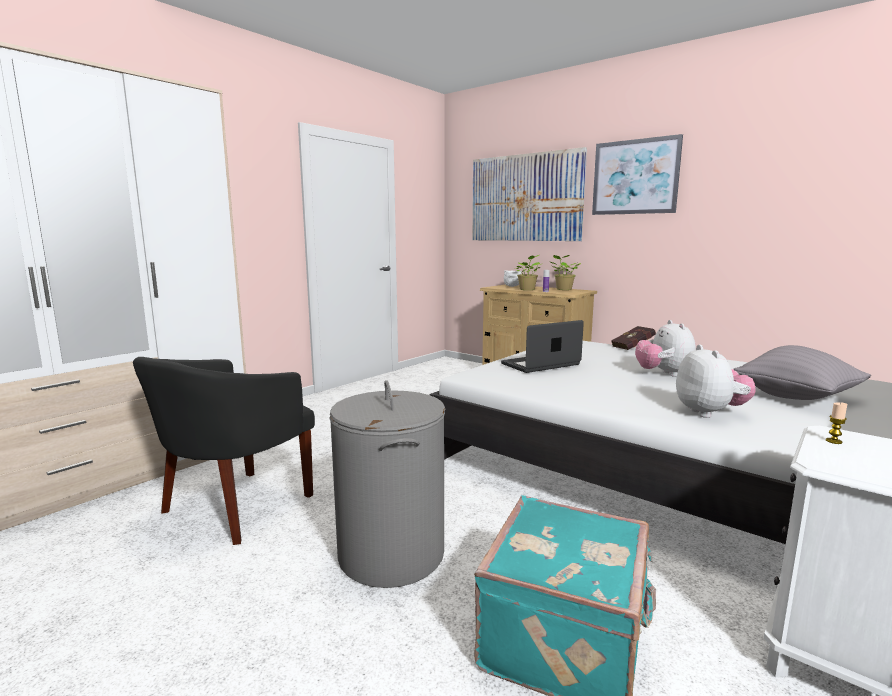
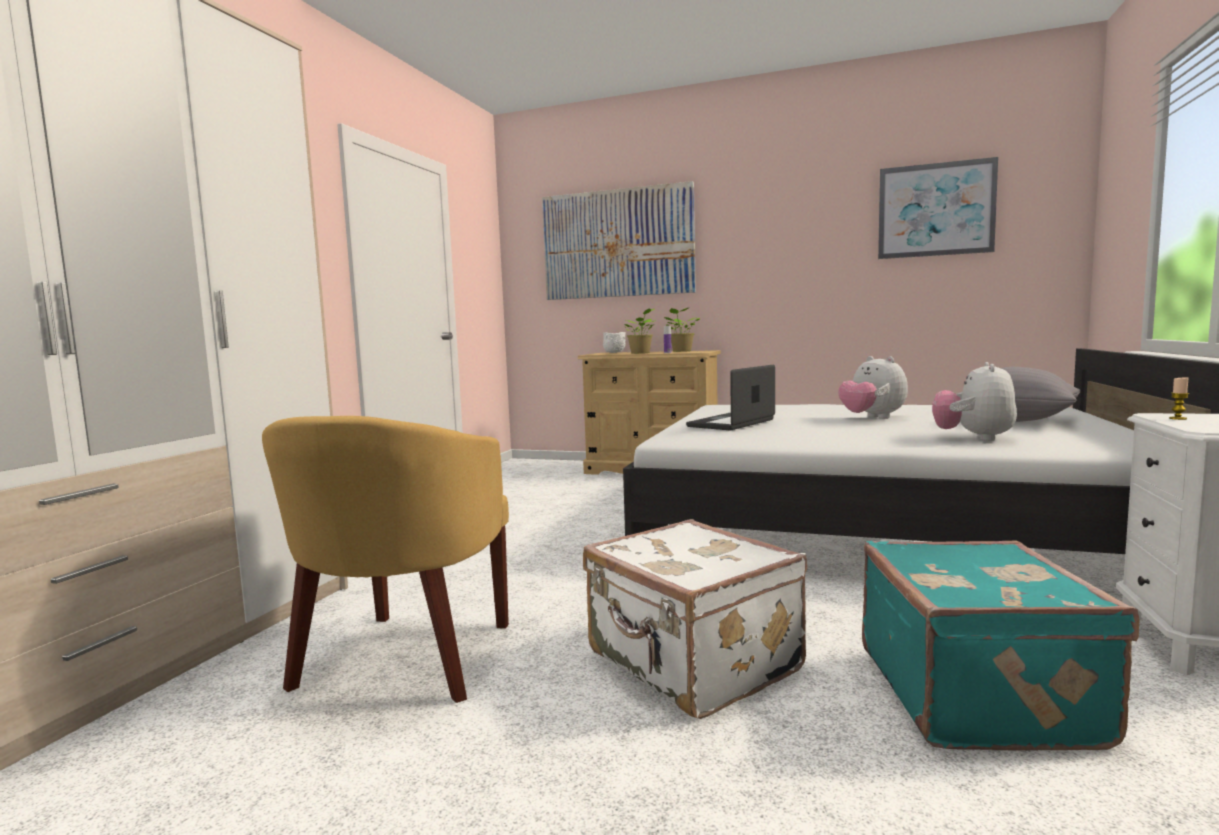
camera: 20 degrees left, 5 degrees down
(235, 507) = (405, 660): black armchair -> yellow armchair
(392, 554) = (691, 663): grey laundry basket -> white suitcase
(634, 347) = (799, 404): red book -> none
(635, 177) = (755, 215): picture -> picture (935, 210)
(709, 413) = (973, 438): plush toy -> plush toy turned 135 degrees counterclockwise

